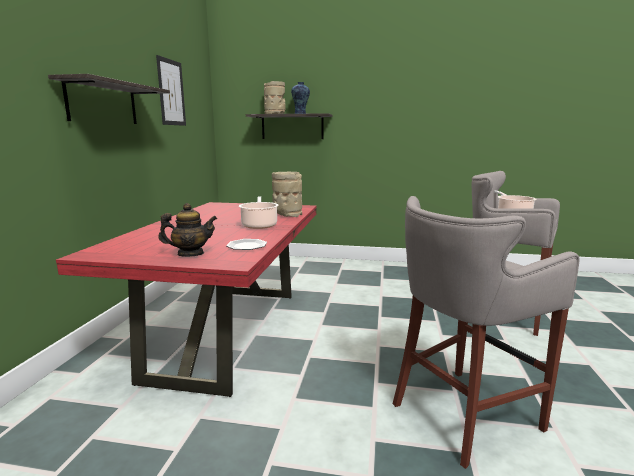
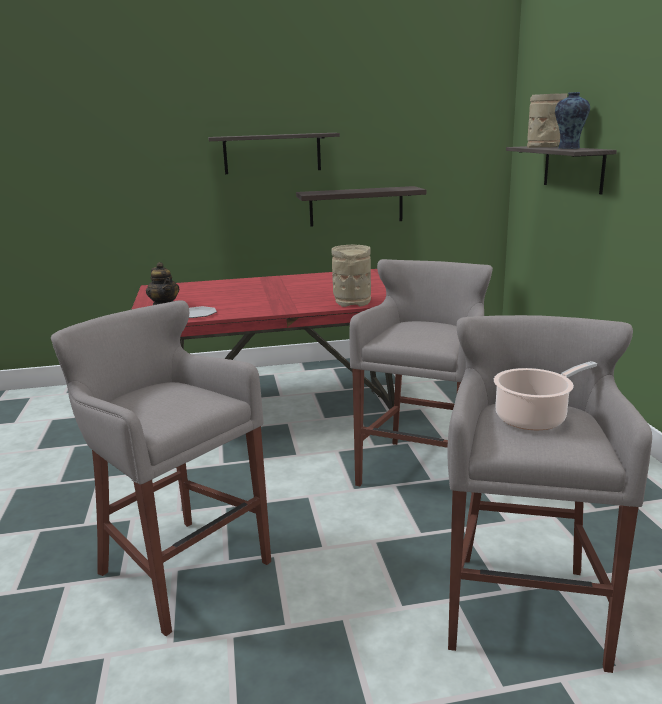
camera: 70 degrees right, 5 degrees up
(157, 157) = (356, 206): none -> shelf
(171, 92) = (398, 125): picture -> none
(259, 225) = (286, 302): cooking pot -> none
(365, 305) = (421, 469): none -> grey stool

